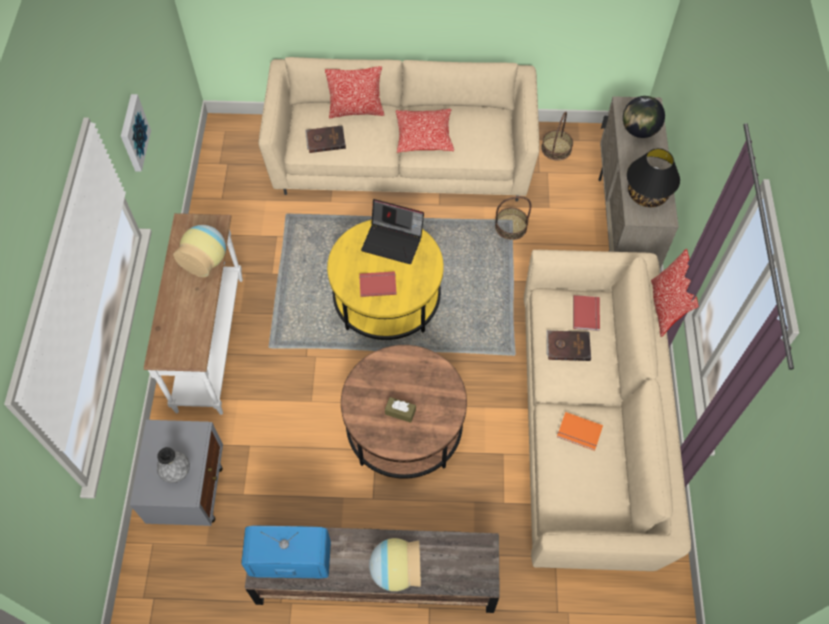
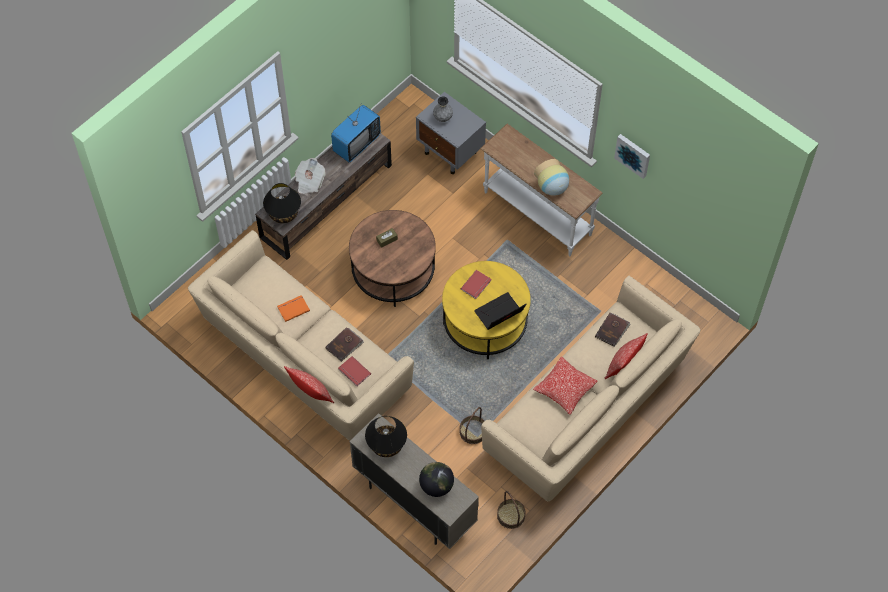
camera: 130 degrees right, 0 degrees up
(396, 570) = (309, 181): vase -> newspaper
(467, 561) = (283, 213): none -> black table lamp

